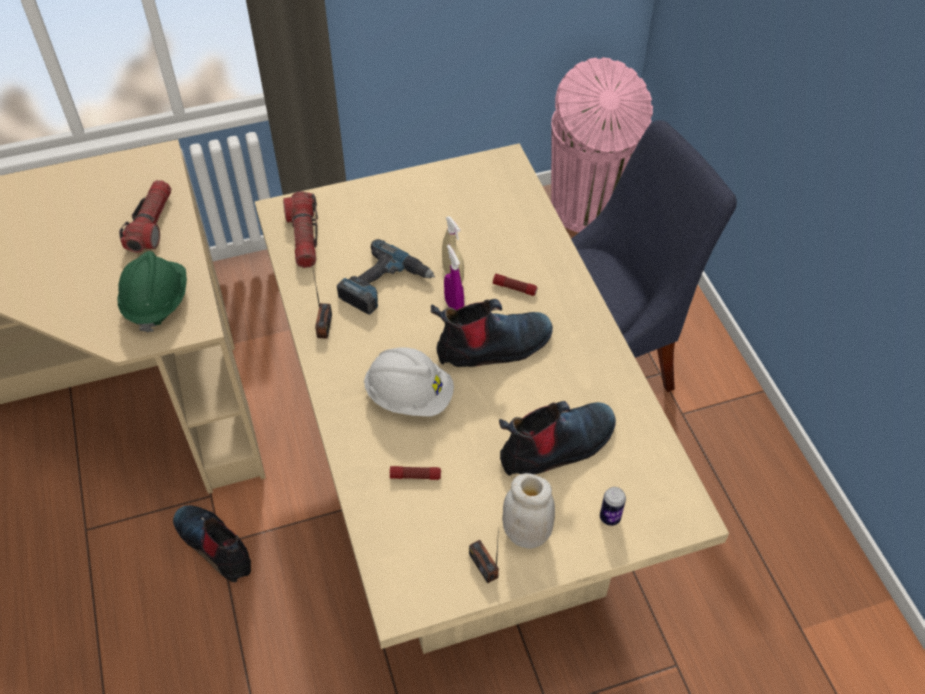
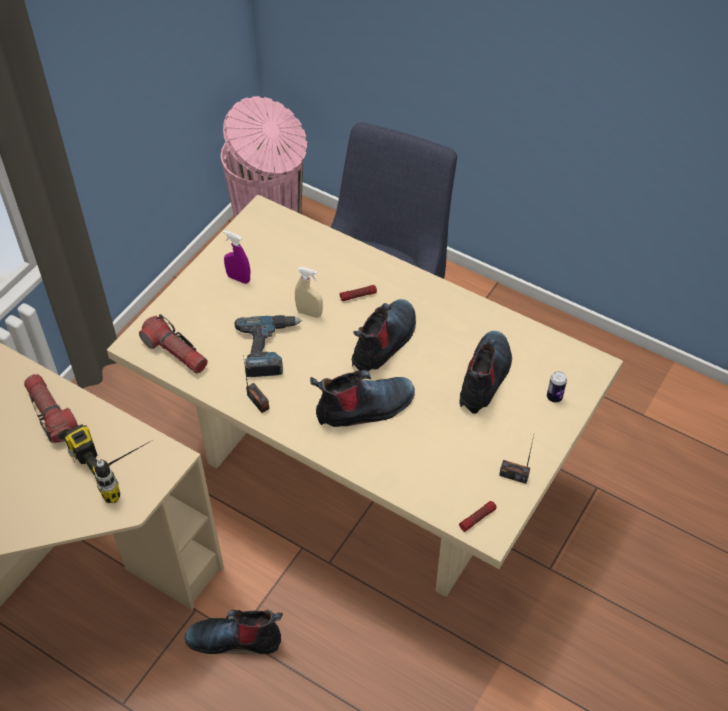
camera: 40 degrees left, 0 degrees up
(156, 302) = (122, 464): green hard hat -> power drill
(409, 396) = (364, 408): white hard hat -> boot
(415, 476) = (420, 454): flashlight -> flashlight (477, 518)
(454, 308) = (332, 334): purple spray bottle -> purple spray bottle (238, 278)
(526, 533) = (518, 440): white jar -> none

